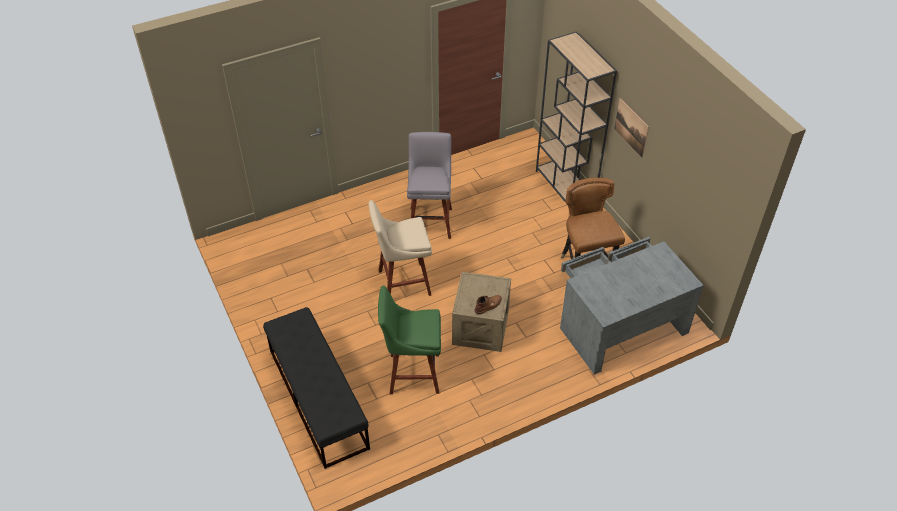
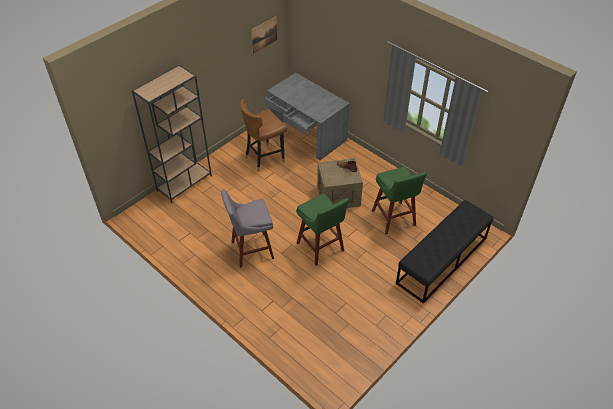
camera: 110 degrees left, 0 degrees up
(402, 283) = (320, 248): beige stool -> green stool
(631, 127) = (201, 83): picture -> picture (264, 34)

